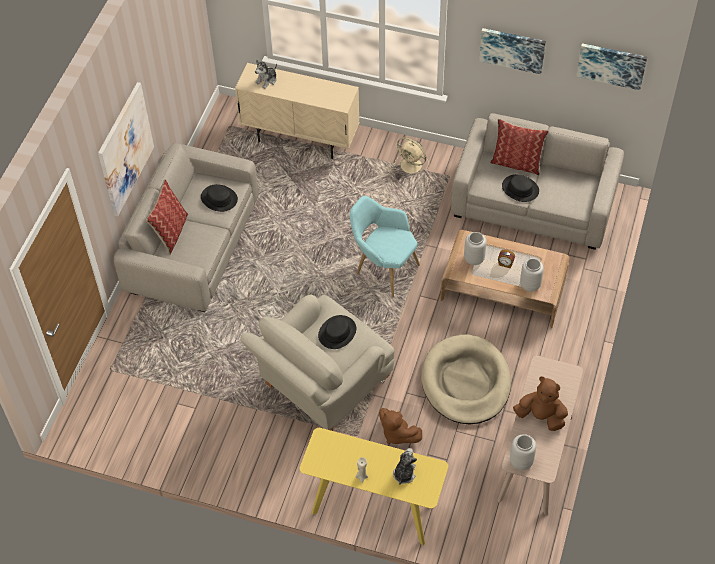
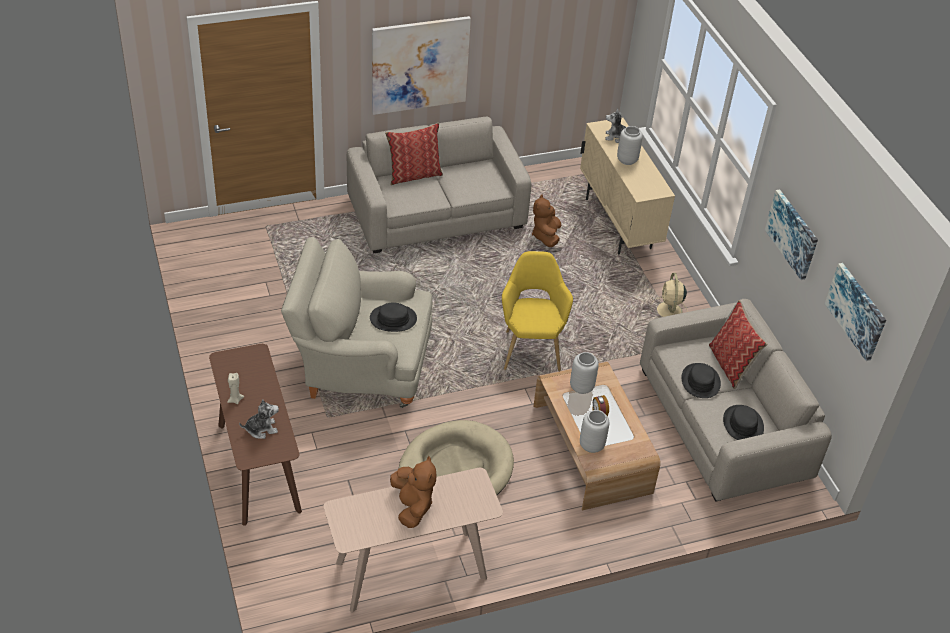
camera: 50 degrees right, 10 degrees down
(219, 199) = (476, 185): black hat -> black hat (743, 424)
(374, 507) = (258, 467): yellow console table -> brown console table
(383, 268) = (530, 347): turquoise armchair -> yellow armchair
(397, 434) = (353, 446): brown plush toy -> brown plush toy (546, 236)
(520, 462) = (343, 514): grey vase -> grey vase (626, 160)

